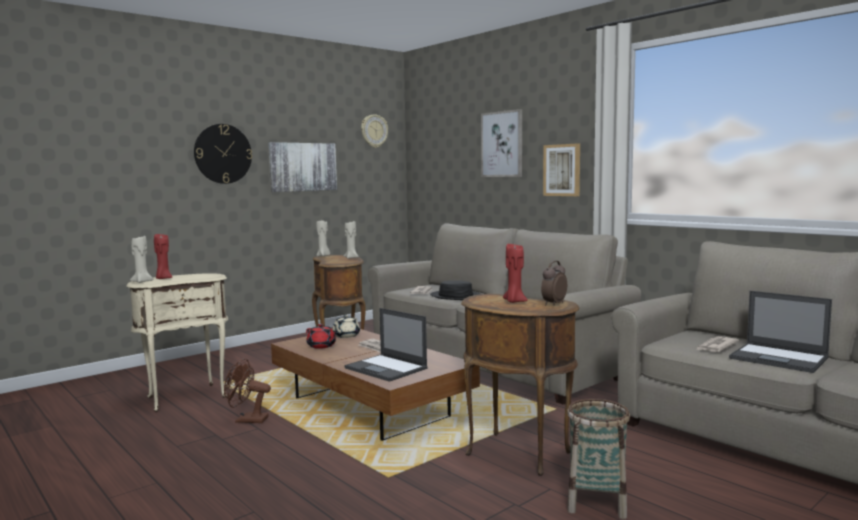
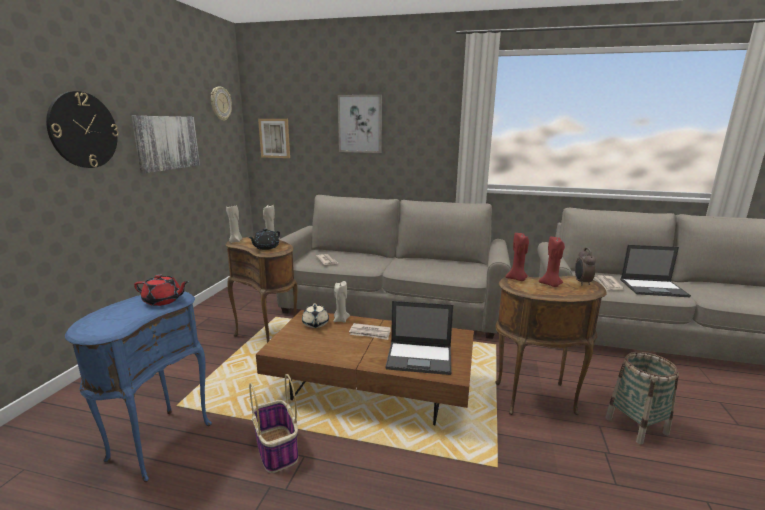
camera: 35 degrees left, 10 degrees up
(142, 281) = (93, 330): beige candle -> beige candle (340, 320)
(163, 278) = (113, 315): red candle -> red candle (517, 279)
(185, 397) = (157, 442): beige side table -> blue side table
(247, 420) = (277, 449): brown fan -> basket
(321, 346) = (315, 344): red teapot -> red teapot (163, 301)
(335, 261) = (265, 247): none -> black teapot
(455, 296) = (364, 262): black hat -> none
(562, 170) = (421, 149): picture -> picture (275, 138)

